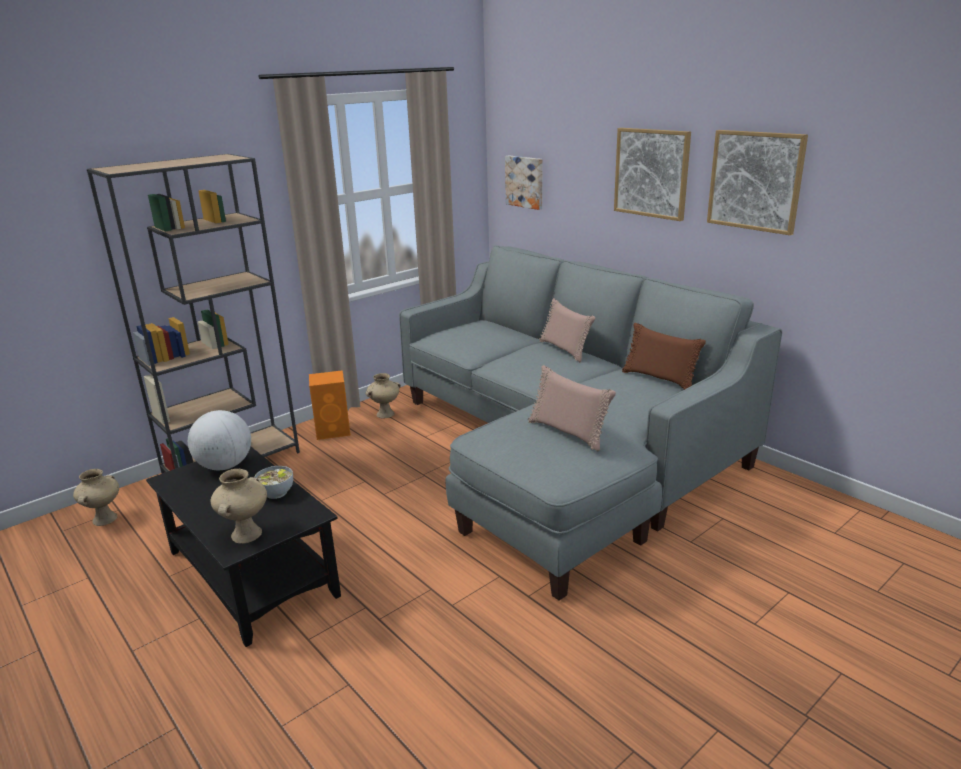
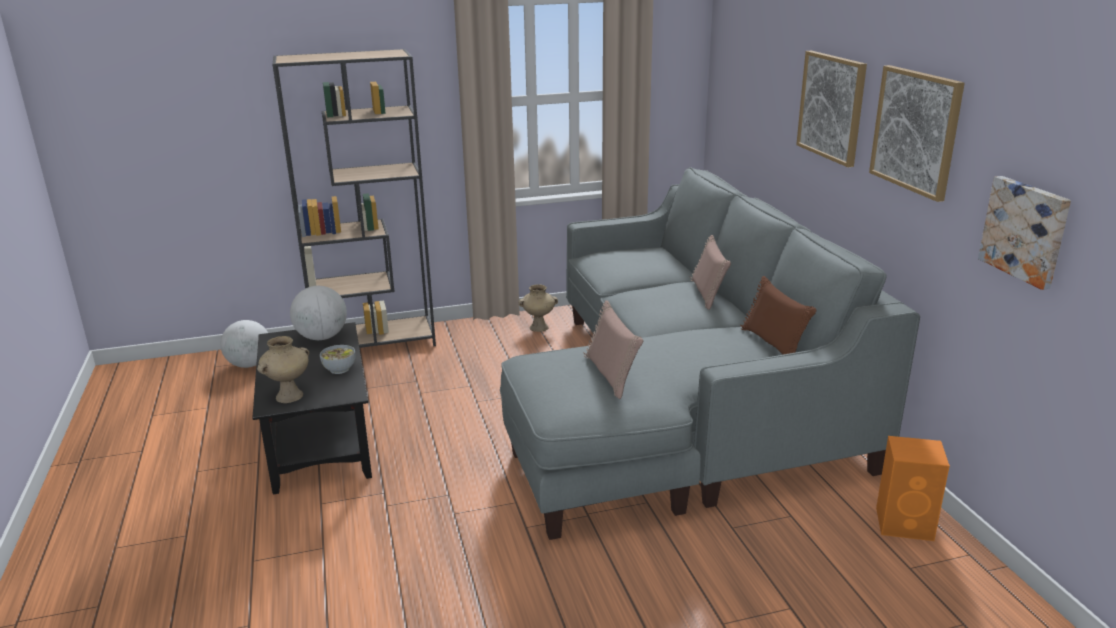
camera: 25 degrees right, 0 degrees up
(104, 518) = (249, 364): beige vase -> globe
(334, 430) = (480, 333): orange speaker -> orange speaker (906, 524)
(525, 181) = (734, 100): picture -> picture (1026, 230)

